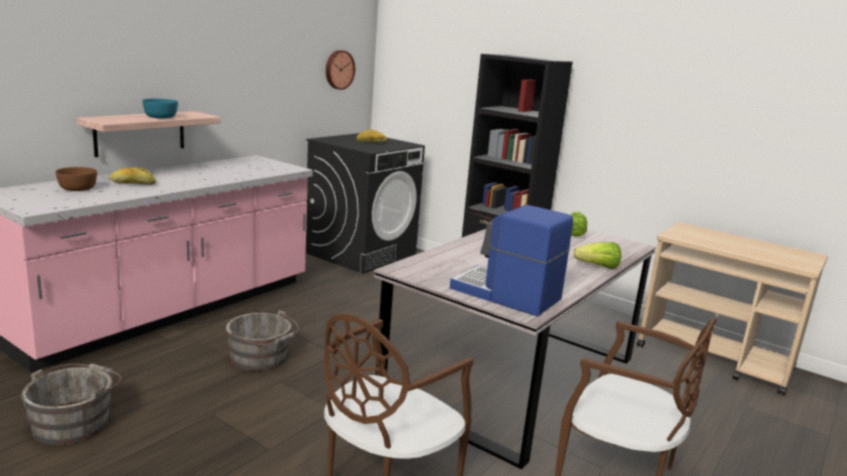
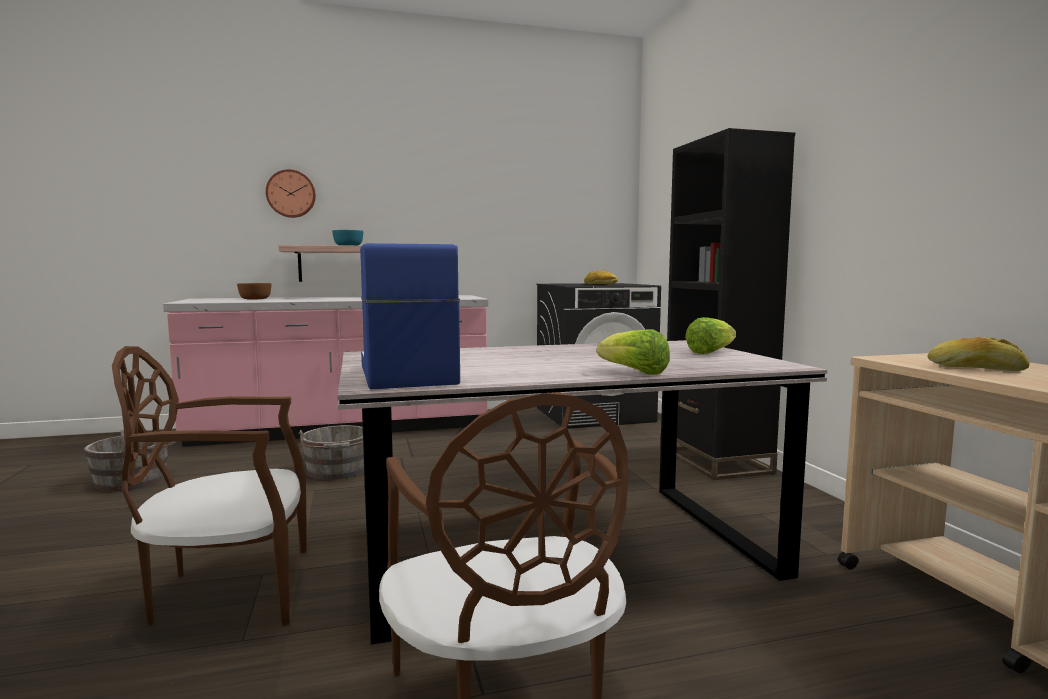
camera: 40 degrees right, 10 degrees down
(133, 183) = (302, 299): bread -> bread (975, 368)
(339, 69) = (583, 213): wall clock -> wall clock (291, 194)

